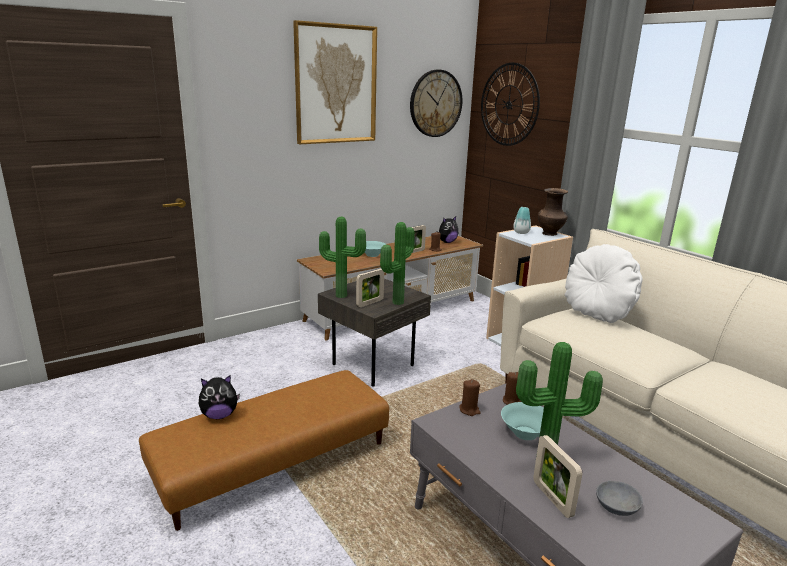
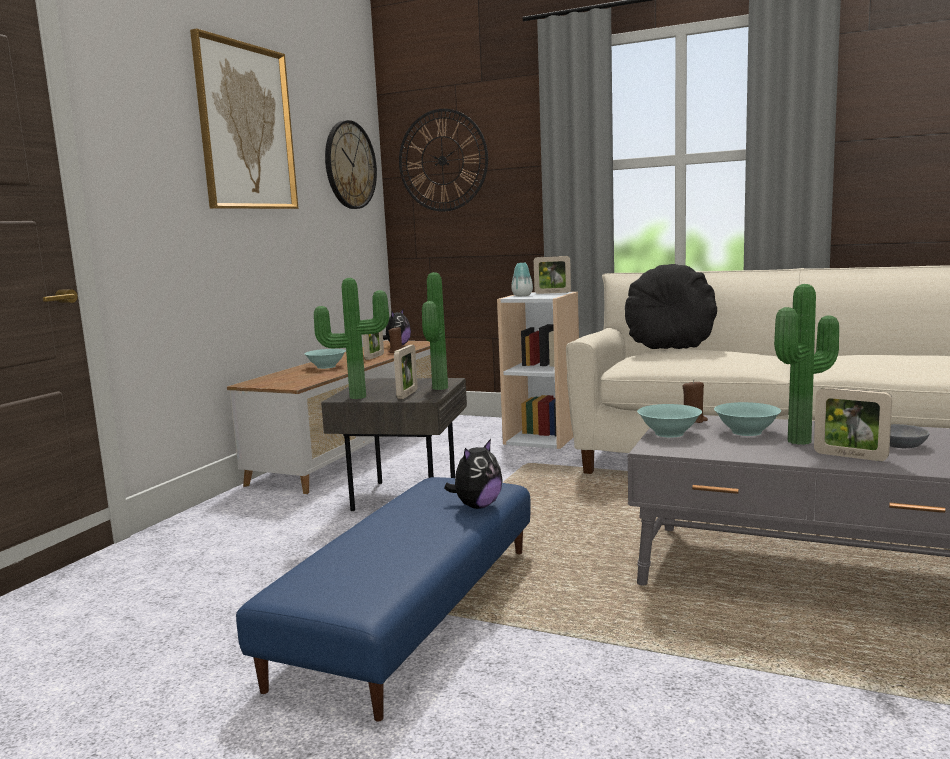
camera: 30 degrees left, 10 degrees down
(219, 415) = (336, 551): plush toy -> plush toy (477, 506)
(273, 460) = (410, 612): brown ottoman -> blue ottoman
(469, 410) = (668, 434): brown candle -> turquoise bowl
(550, 234) = (552, 293): brown vase -> picture frame
(597, 315) = (670, 348): white pillow -> black pillow

